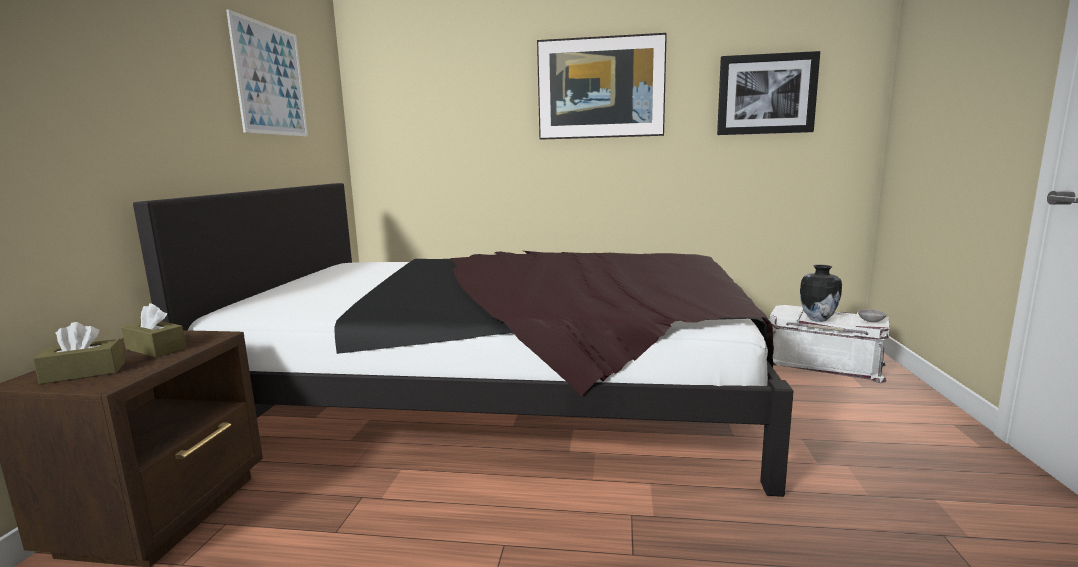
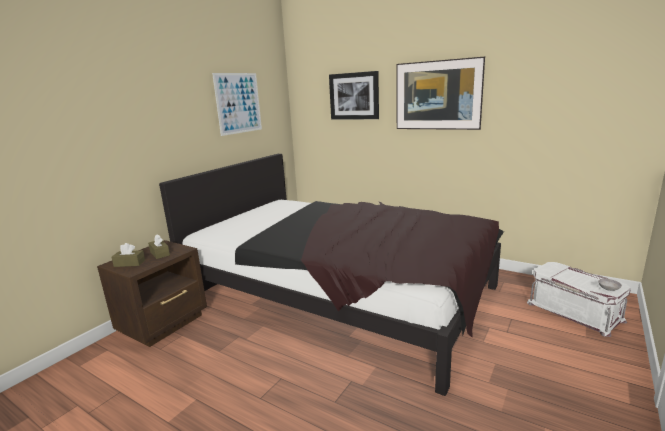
camera: 25 degrees right, 5 degrees up
(766, 94) = (562, 101): picture -> picture (354, 96)
(817, 319) = (568, 279): vase -> none

